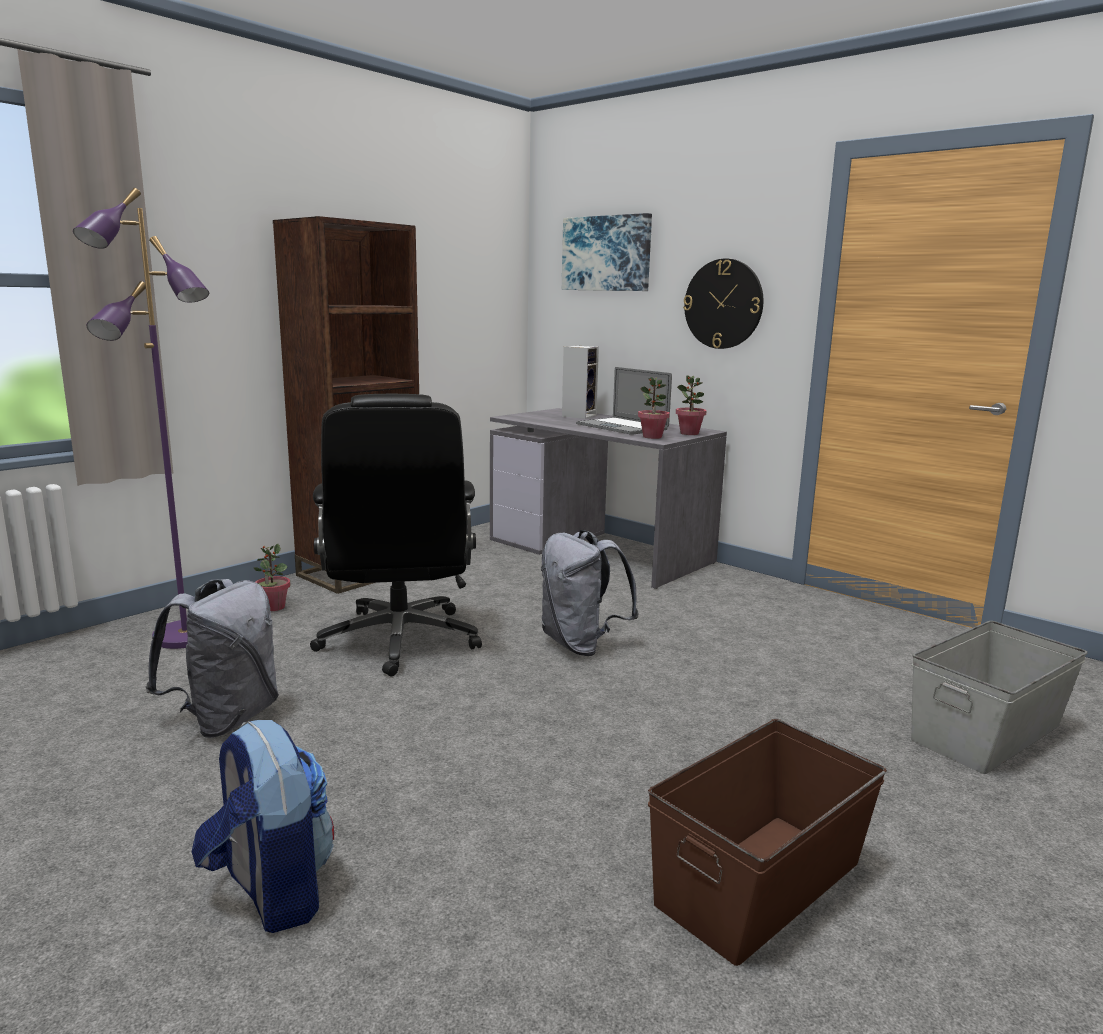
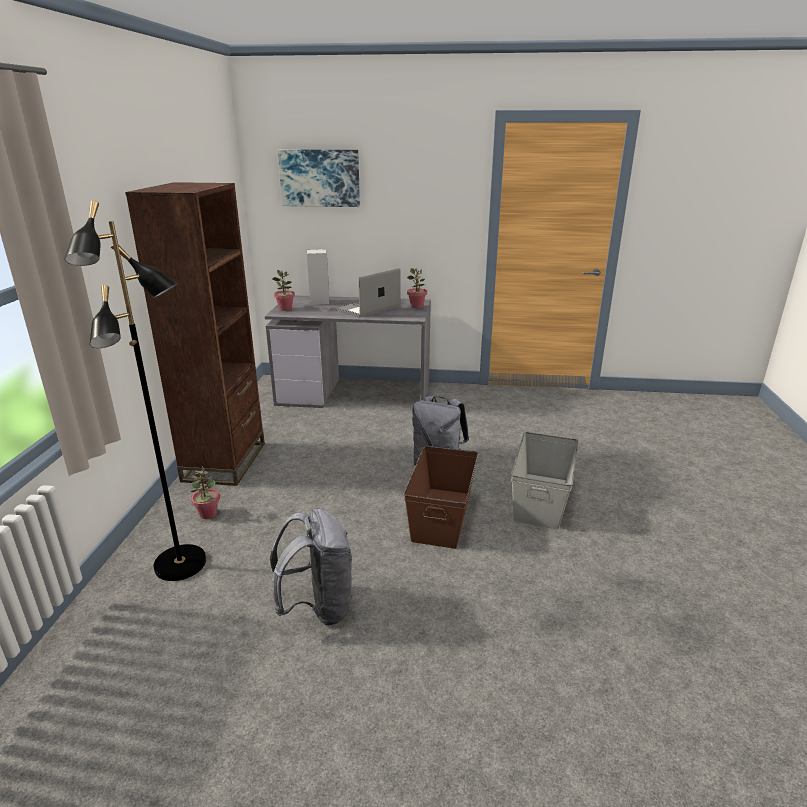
camera: 35 degrees left, 10 degrees up
(185, 637) = (181, 565): purple floor lamp -> black floor lamp
(270, 891) = (508, 684): backpack -> none
(399, 641) = (335, 505): black office chair -> none
(622, 427) = (368, 308): laptop -> laptop turned 120 degrees clockwise
(652, 437) = (404, 315): potted plant -> potted plant (285, 309)
(723, 304) = (421, 215): wall clock -> none
(757, 882) = (669, 560): brown storage box -> brown storage box (441, 516)
(987, 732) = (652, 447): grey storage box -> grey storage box (542, 499)

